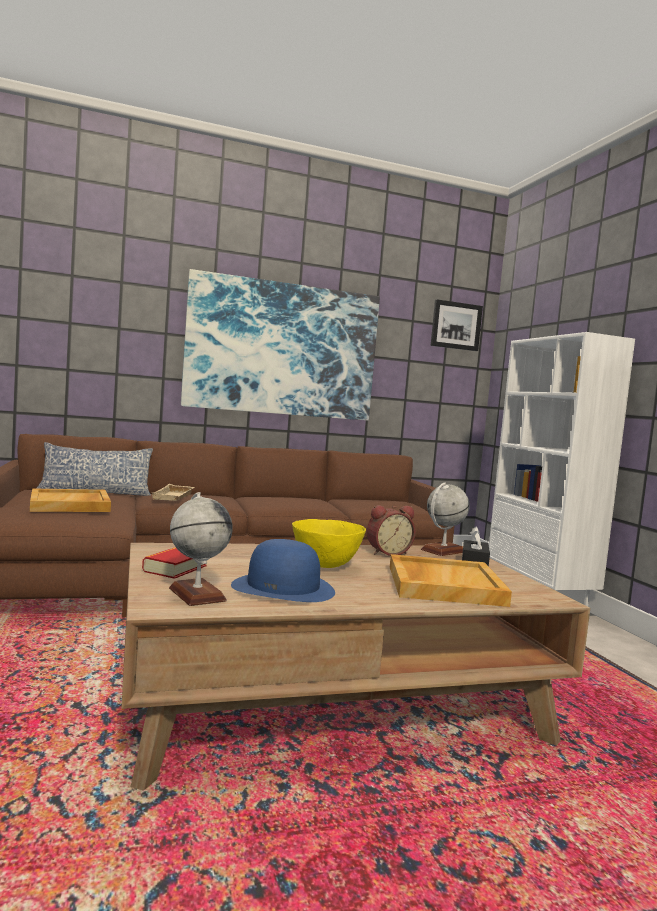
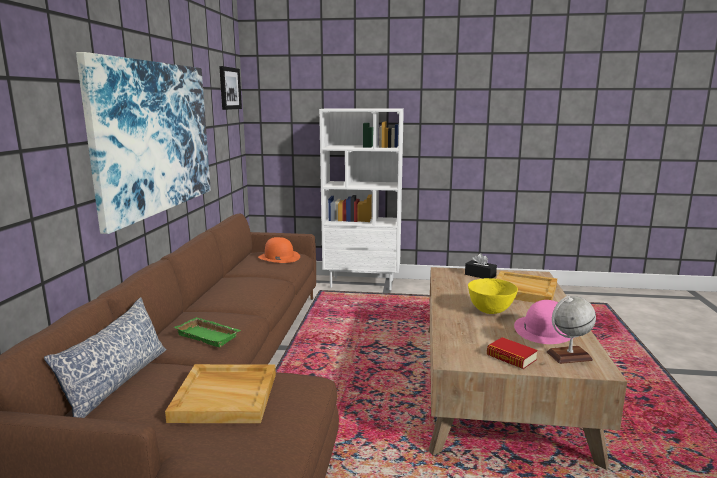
camera: 65 degrees left, 10 degrees up
(174, 497) = (209, 335): beige tray -> green tray
(283, 588) = (545, 330): blue hat -> pink hat
(387, 552) = (453, 289): alarm clock -> none
(394, 504) = (279, 257): none -> orange hat
(443, 551) = (446, 274): globe -> none

